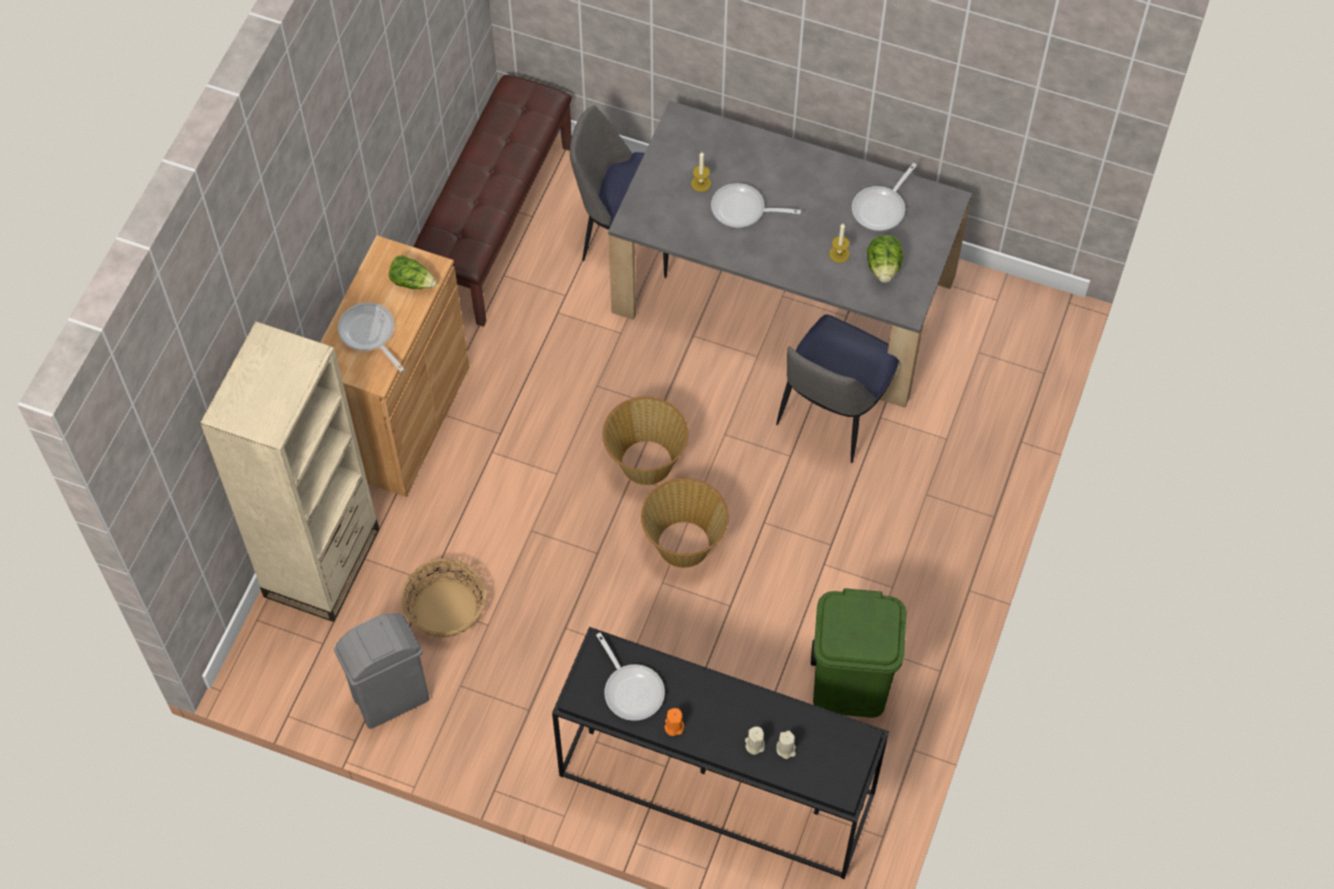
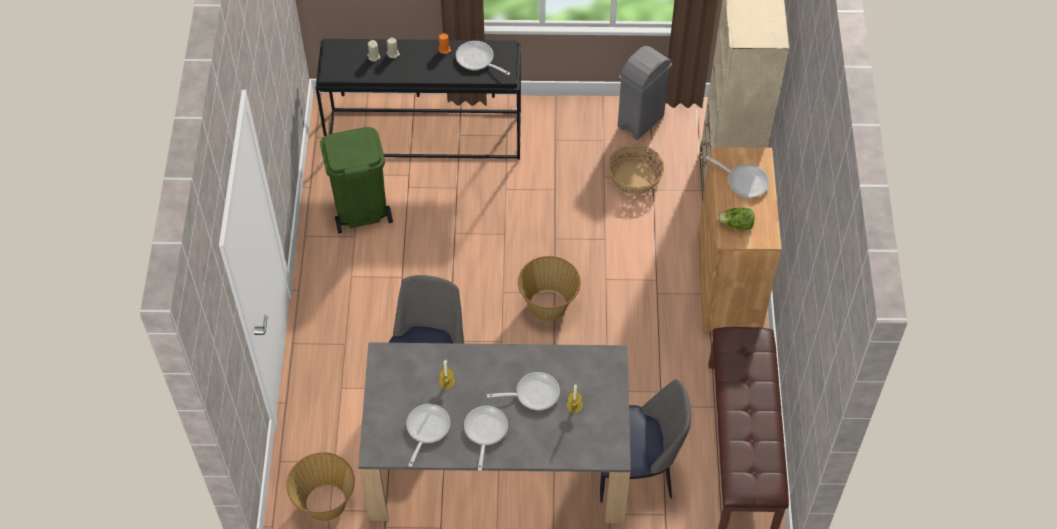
camera: 160 degrees right, 5 degrees down
(684, 543) = (500, 261): basket -> basket (325, 503)
(815, 186) = (485, 432): none -> frying pan
(883, 267) = (409, 381): lettuce -> none

